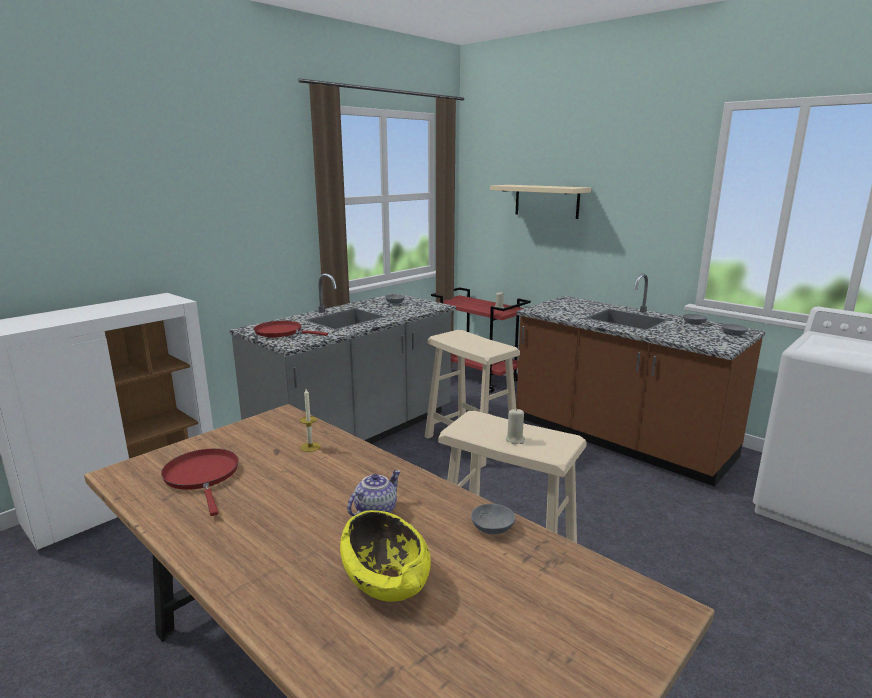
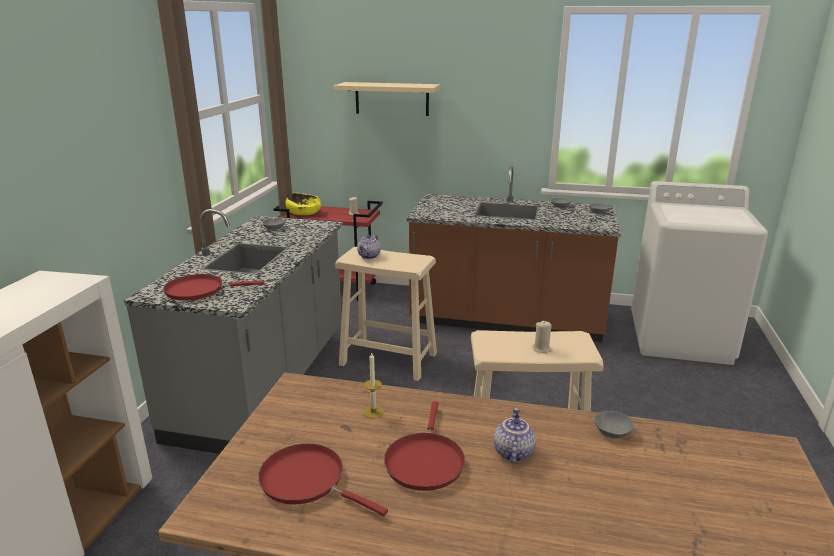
camera: 30 degrees left, 5 degrees up
(298, 492) = (425, 461): none -> red frying pan
(386, 577) = (594, 505): yellow bowl -> yellow bowl (303, 213)
(460, 338) = (369, 256): none -> teapot

